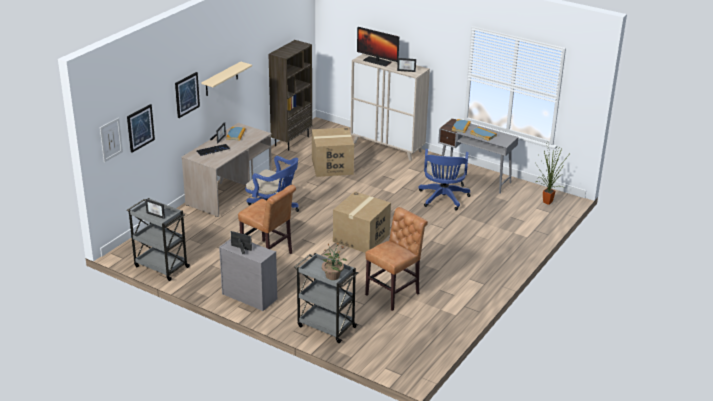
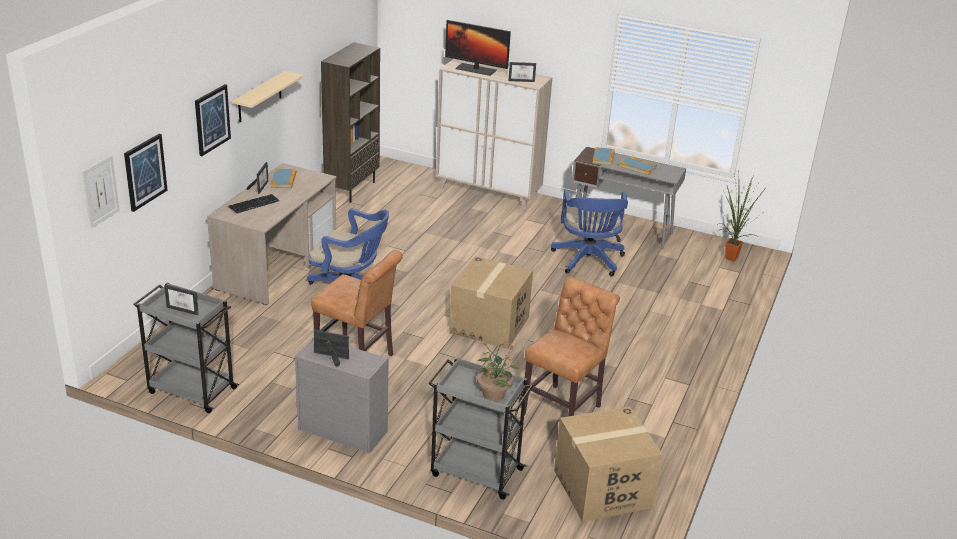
camera: 10 degrees left, 0 degrees up
(332, 166) = (418, 222): cardboard box -> cardboard box (602, 489)

